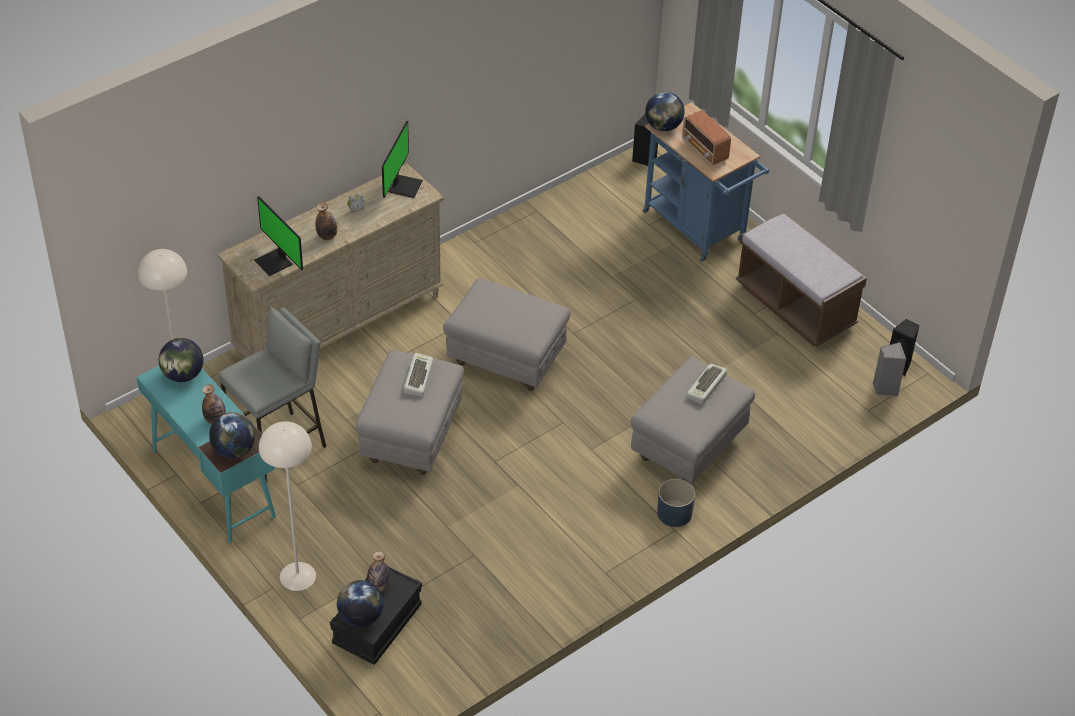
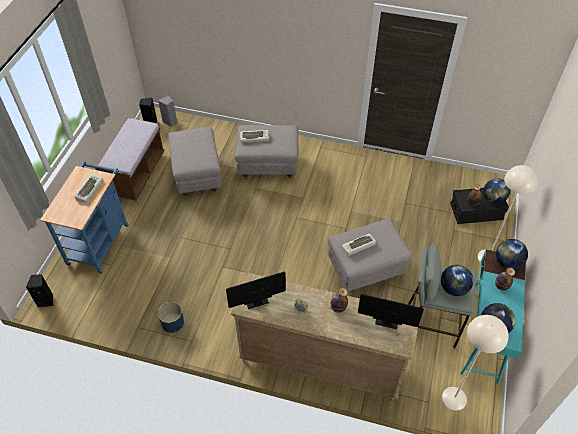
camera: 125 degrees left, 5 degrees up
(275, 262) = (387, 319): monitor -> monitor turned 90 degrees counterclockwise
(507, 360) = (275, 264): grey ottoman -> grey ottoman (197, 175)
(663, 126) = (77, 220): globe -> globe (453, 288)
(674, 514) = (311, 151): blue planter -> blue planter (173, 322)
(705, 151) = (89, 189): radio -> keyboard

